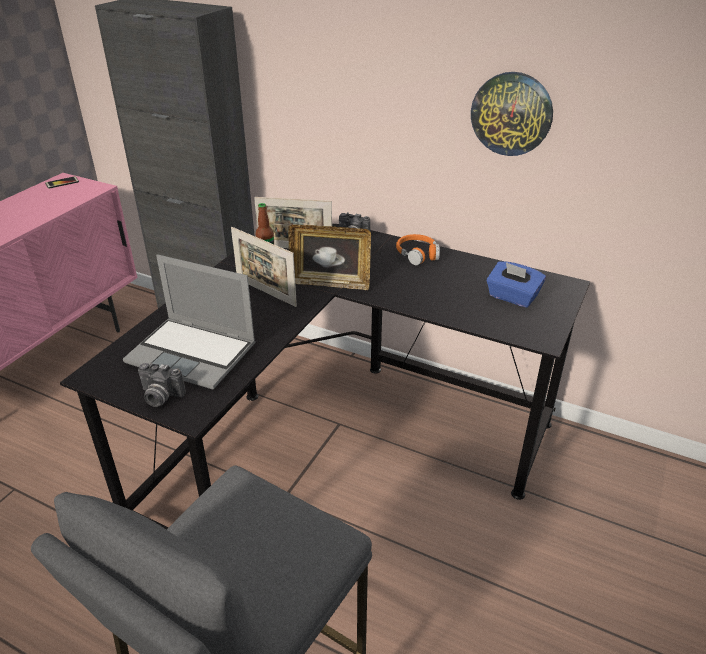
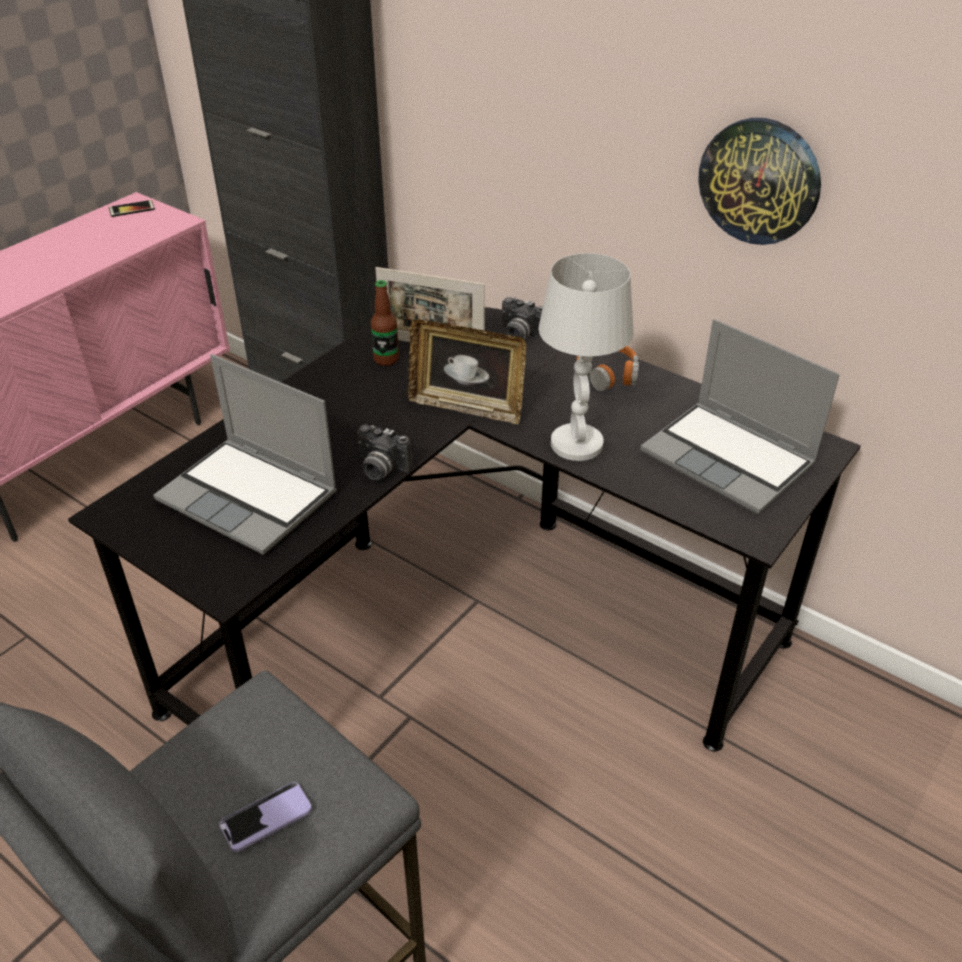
camera: 10 degrees right, 5 degrees up
(160, 397) = (191, 557): camera -> camera (380, 469)
(264, 564) = (266, 818): none -> phone
(266, 292) = (372, 412): picture frame -> none
(411, 298) = (577, 444): none -> white table lamp
(512, 297) = (730, 459): blue tissue box -> laptop

